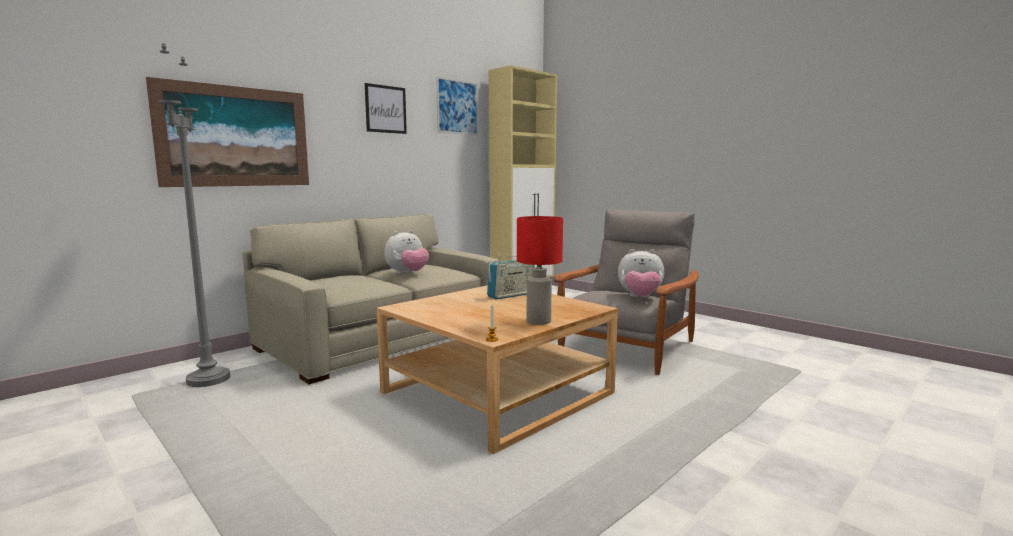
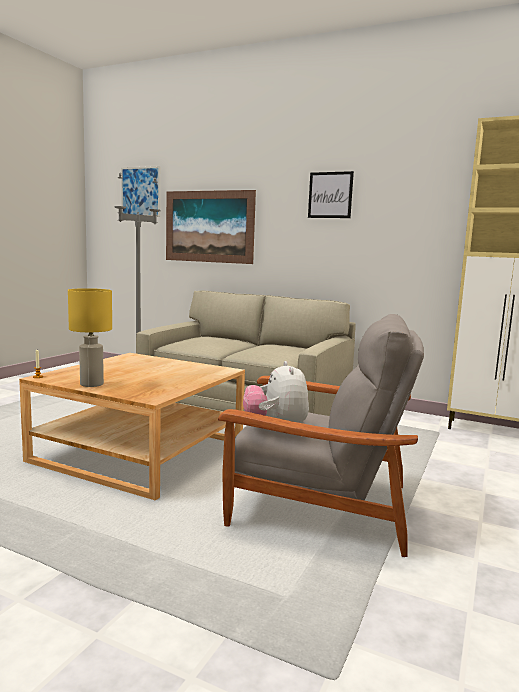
camera: 70 degrees right, 0 degrees up
(407, 274) = (255, 348): plush toy -> none
(457, 107) = (425, 183): picture -> picture (140, 192)
(511, 295) = (189, 374): radio -> none
(539, 321) = (92, 384): red table lamp -> yellow table lamp

